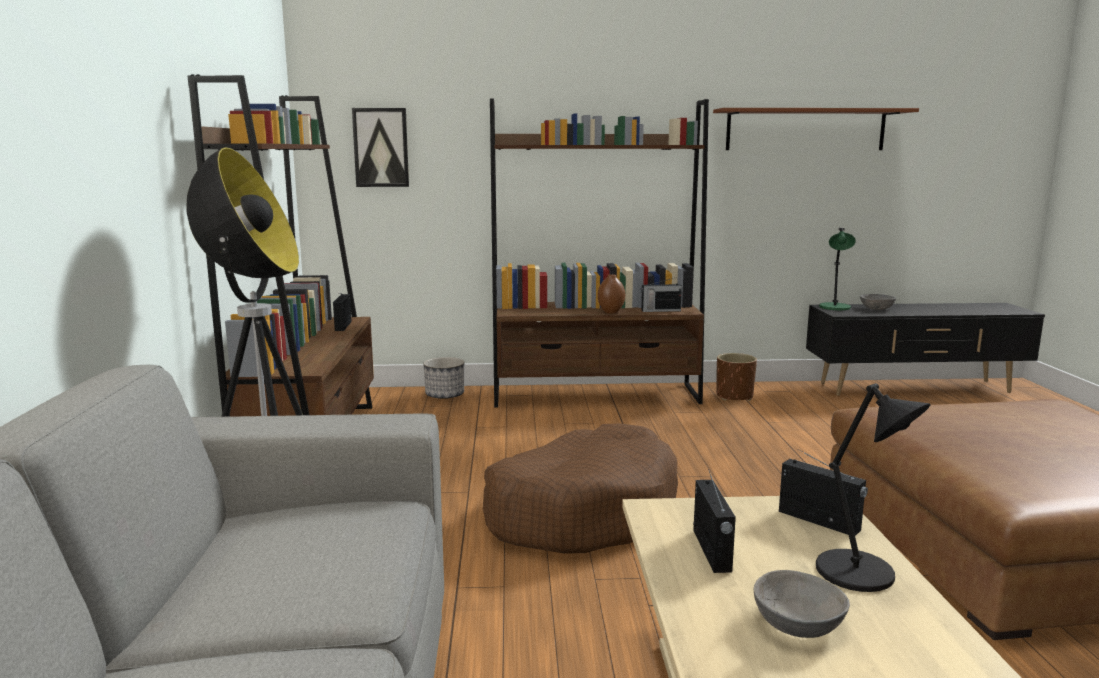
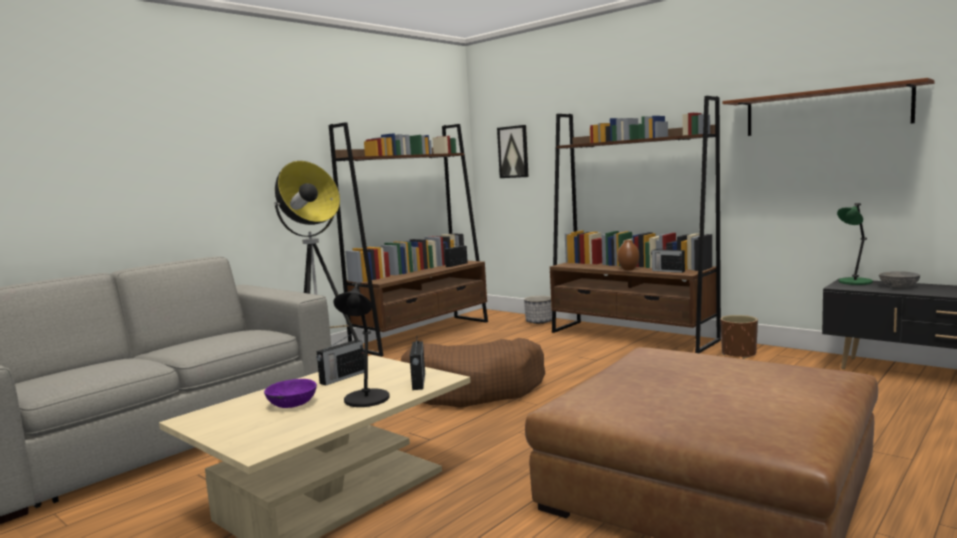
camera: 45 degrees right, 5 degrees down
(796, 624) = (291, 404): grey bowl -> purple bowl

